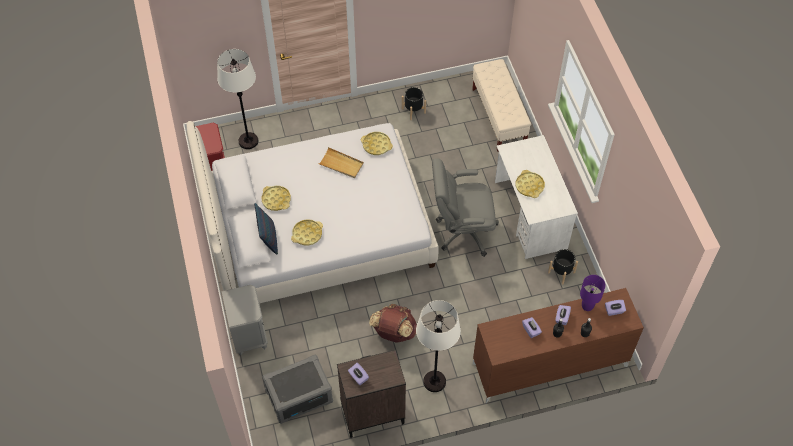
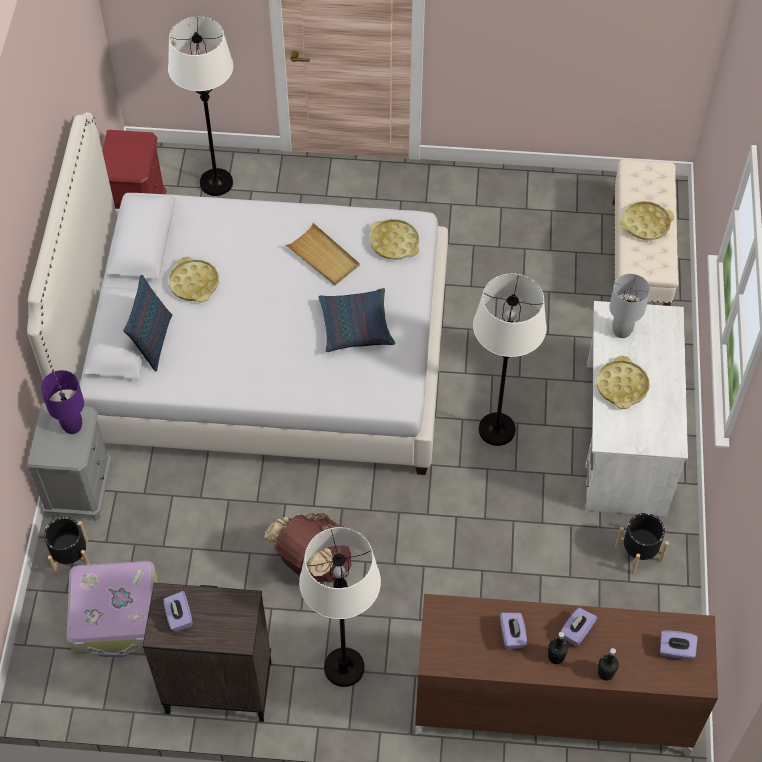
camera: 20 degrees right, 0 degrees up
(299, 395) = (116, 615): grey storage box -> suitcase
(307, 234) = (218, 353): yellow tray -> yellow tray (645, 224)
(375, 197) = (356, 326): none -> blue pillow
(413, 110) = (500, 209): black planter -> black planter (71, 557)
(461, 231) = (496, 429): grey office chair -> white floor lamp
(517, 157) = (622, 331): none -> grey table lamp
(587, 306) = (630, 626): purple table lamp -> purple table lamp (72, 426)

